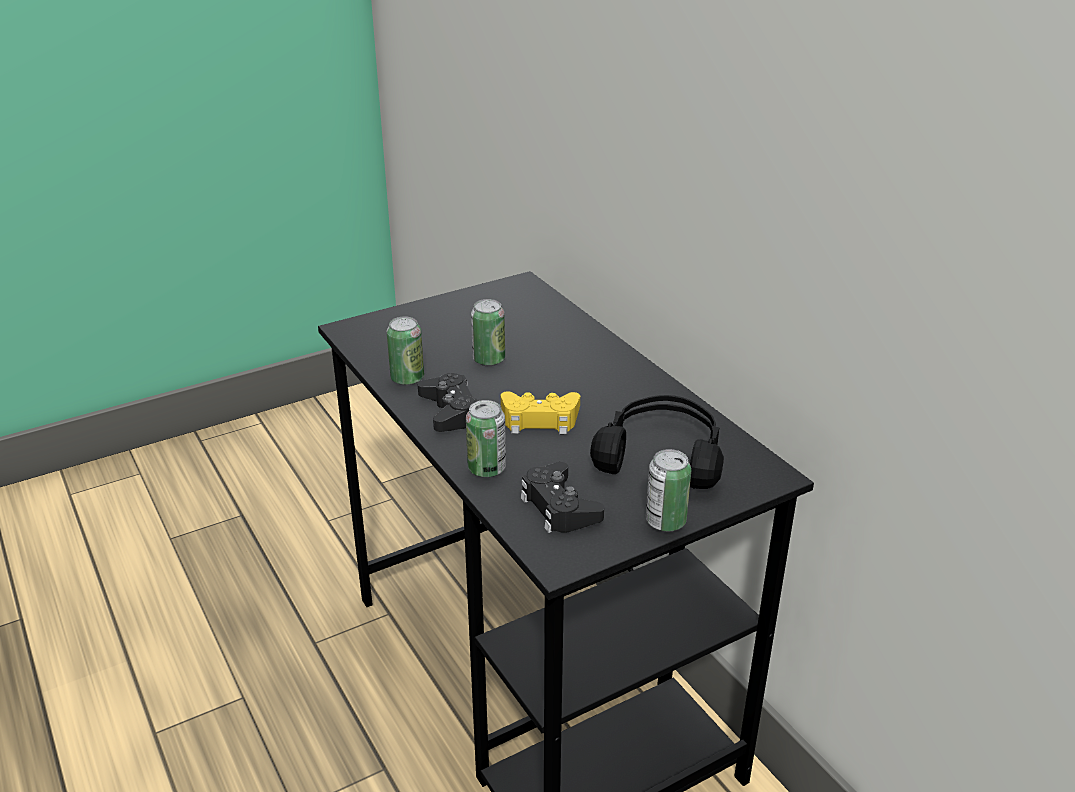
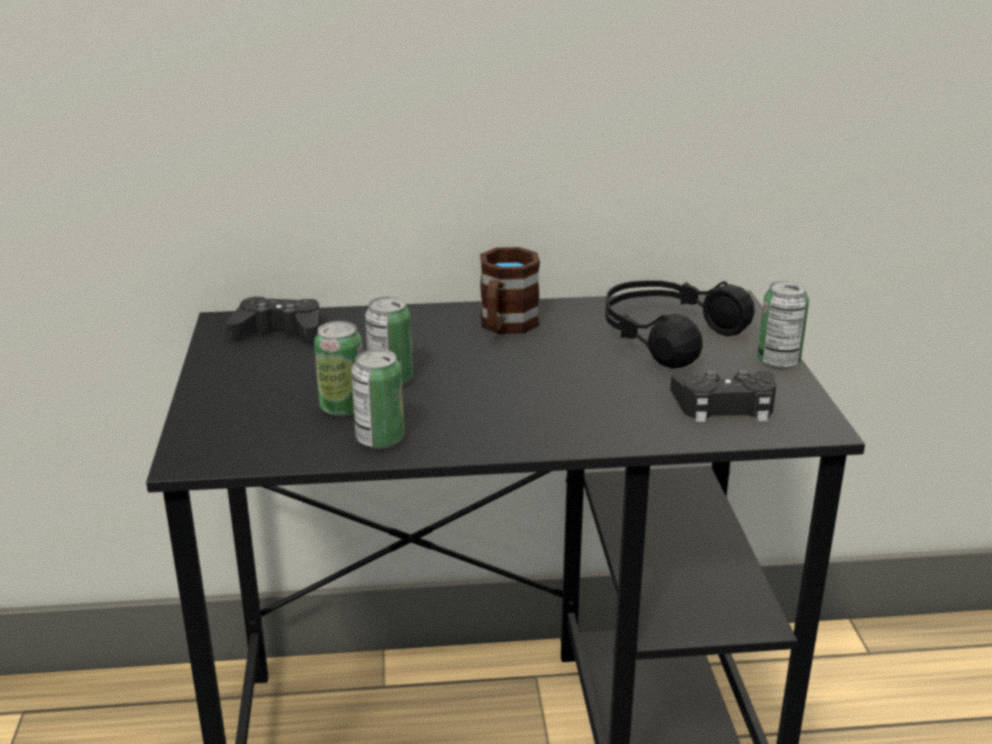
camera: 65 degrees left, 5 degrees down
(450, 411) = (486, 426): black game controller -> black game controller (279, 331)
(487, 469) = (628, 429): can -> can (342, 407)
(540, 419) = (550, 379): yellow game controller -> none
(610, 380) = (505, 327): none -> brown mug

